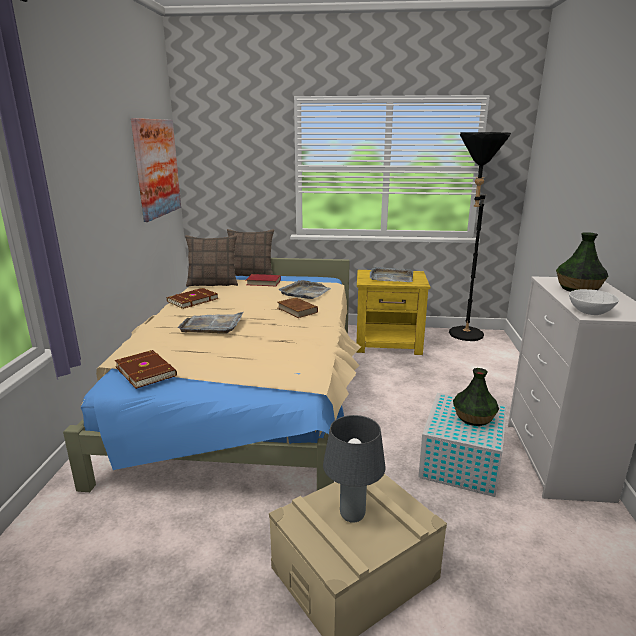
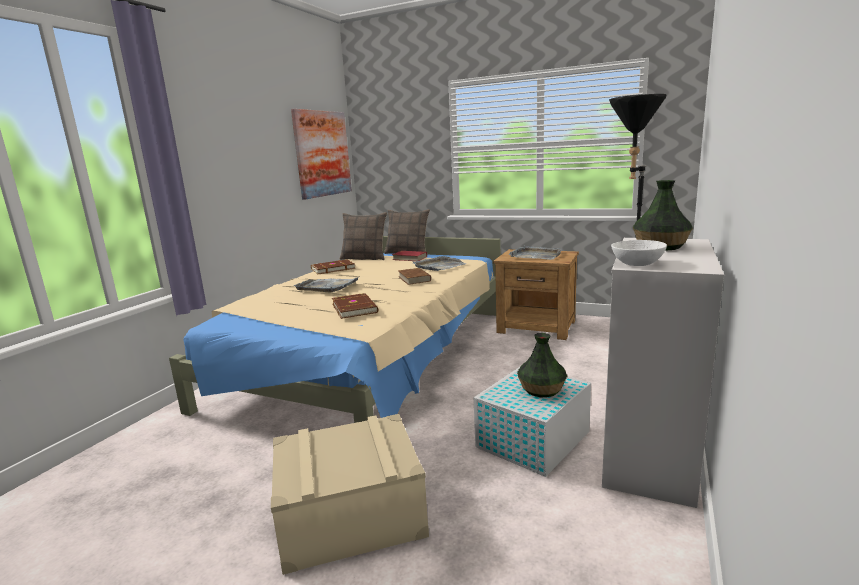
camera: 20 degrees right, 5 degrees down
(146, 371) = (241, 314): brown book -> brown book (355, 308)
(353, 515) = (342, 451): grey table lamp -> none
(389, 343) = (537, 327): yellow nightstand -> brown nightstand

